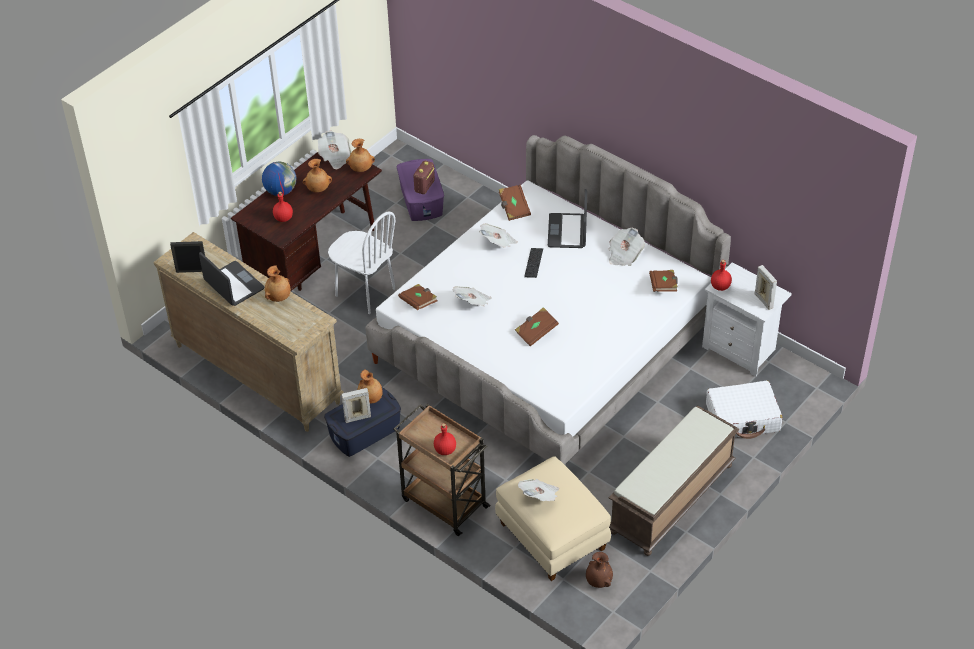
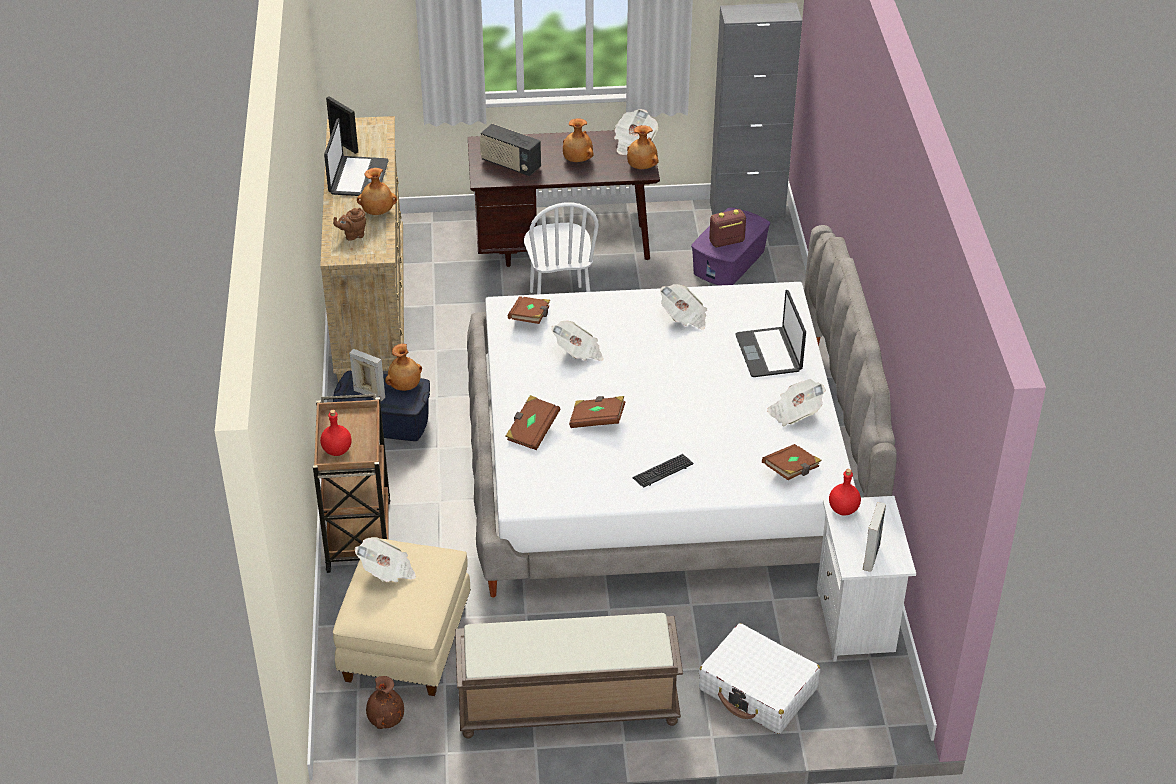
camera: 45 degrees right, 5 degrees down
(280, 191) = (542, 141): globe -> none
(283, 218) = (510, 164): red bottle -> radio
(286, 321) = (352, 235): none -> brown teapot
(388, 162) = (747, 210): none -> grey cabinet
(513, 208) = (747, 297): brown book -> brown book (532, 431)
(533, 263) = (690, 358): keyboard -> keyboard (663, 471)
(568, 231) = (769, 353): laptop -> laptop turned 60 degrees counterclockwise

